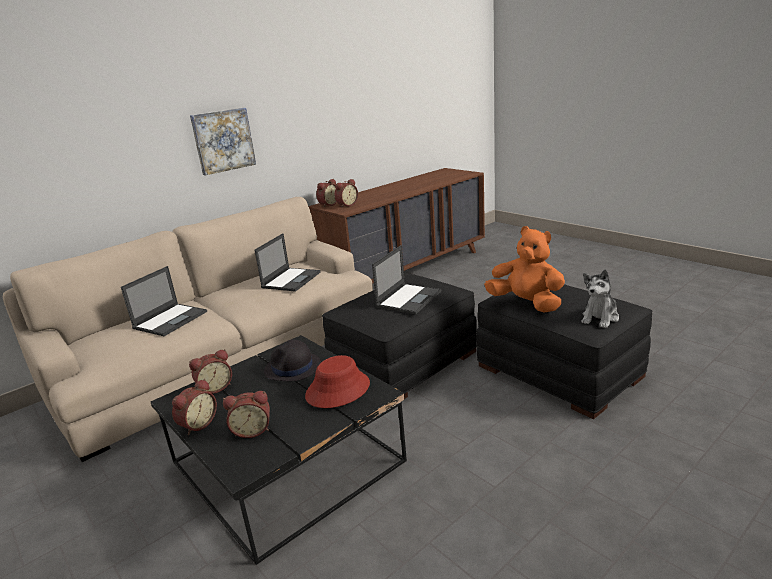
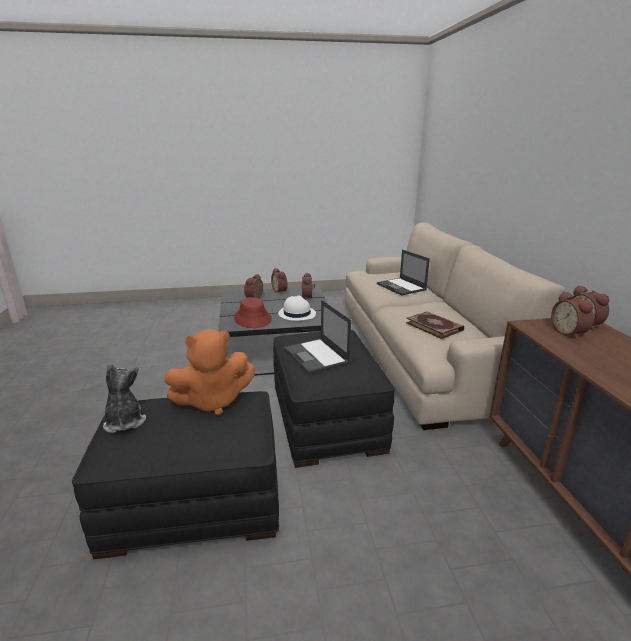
camera: 120 degrees right, 0 degrees up
(223, 141) = (548, 188): picture -> none
(291, 279) = (434, 326): laptop -> book
(292, 368) = (296, 314): black hat -> white hat

